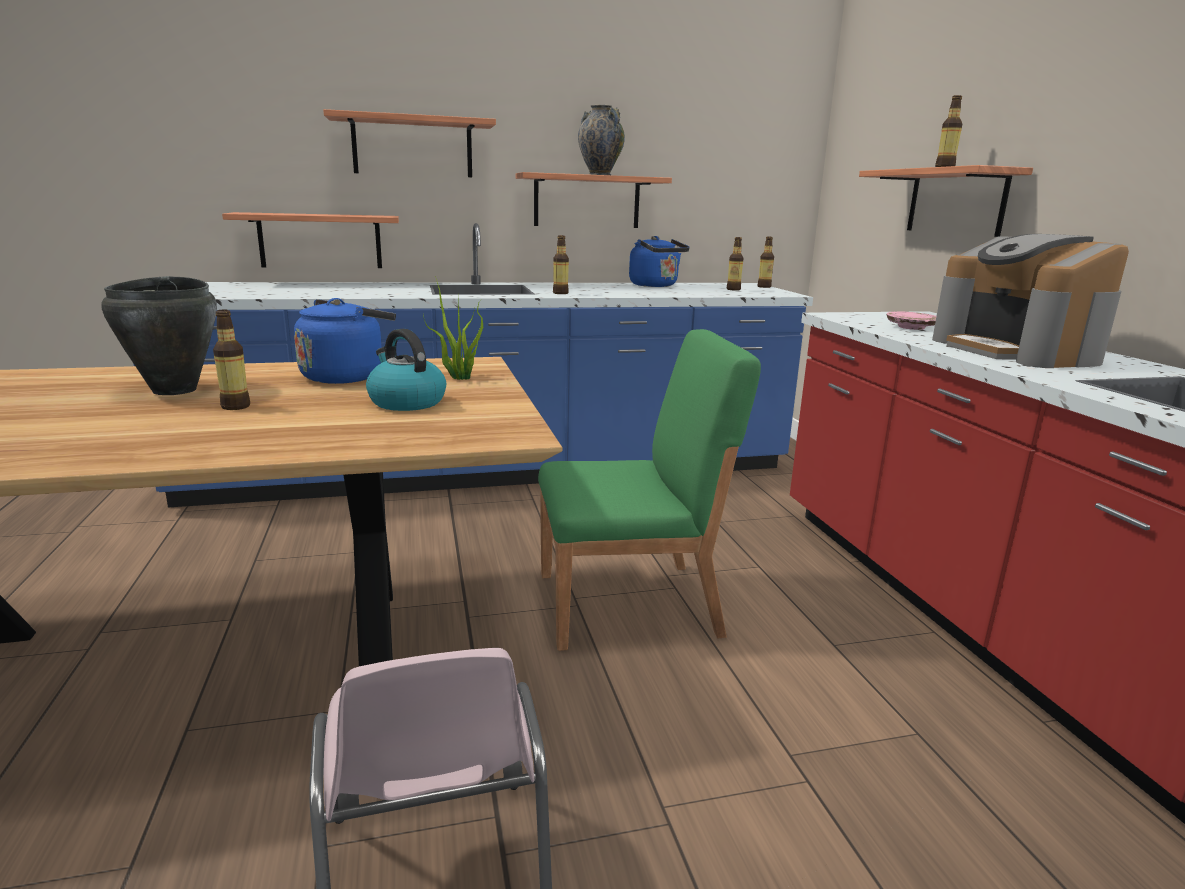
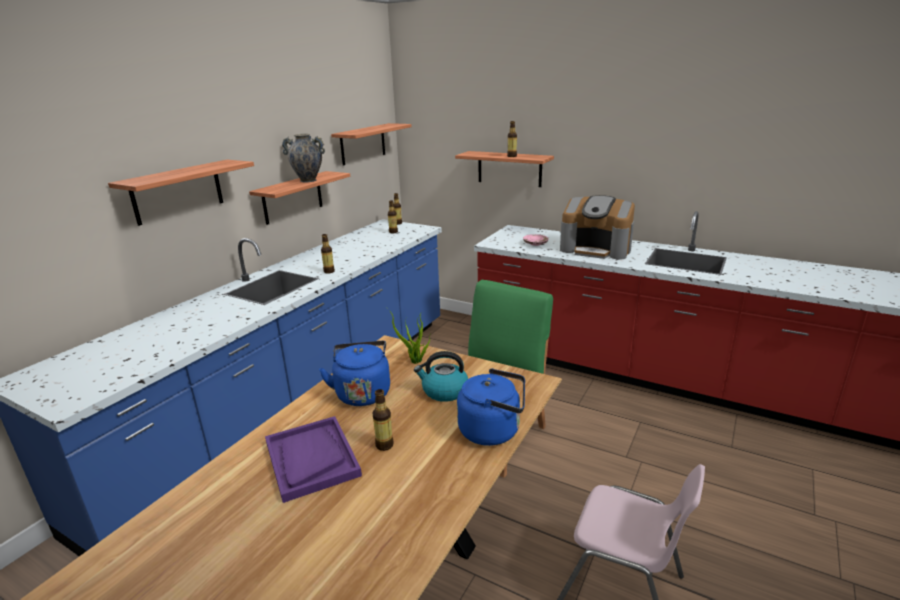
camera: 45 degrees left, 5 degrees up
(176, 390) = (311, 459): black cooking pot -> purple tray
(320, 241) = (121, 290): shelf -> shelf (363, 144)
(656, 286) = (349, 242): blue kettle -> blue kettle (493, 430)

